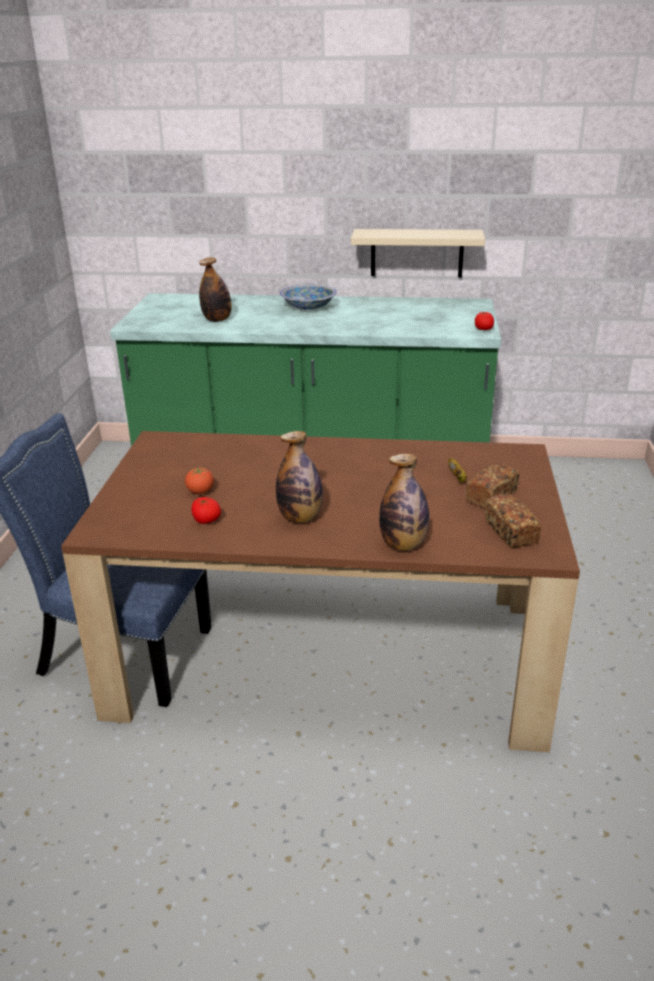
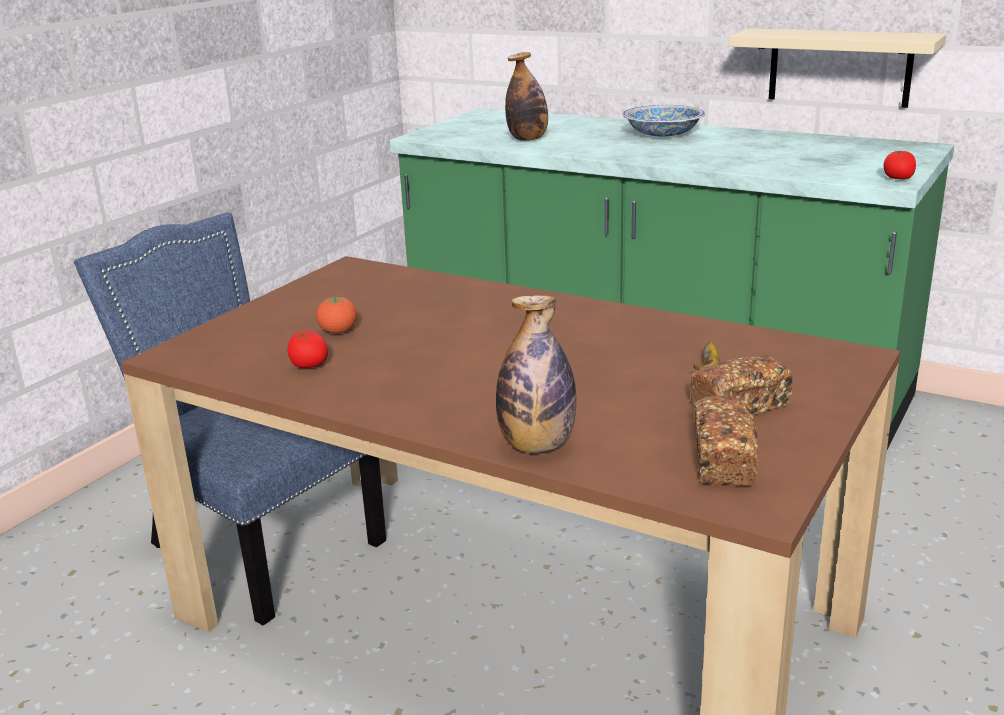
camera: 25 degrees right, 5 degrees down
(300, 518) = (430, 384): bottle -> none

